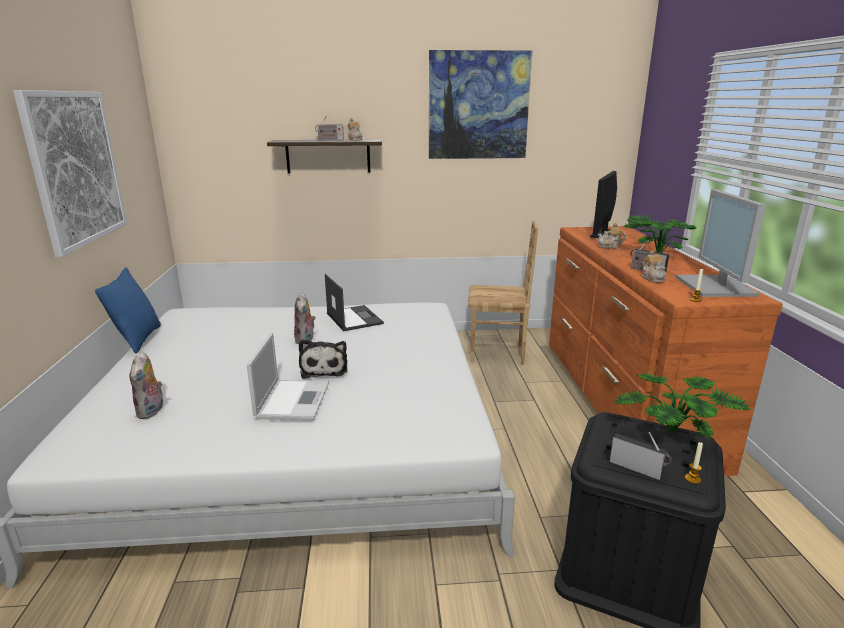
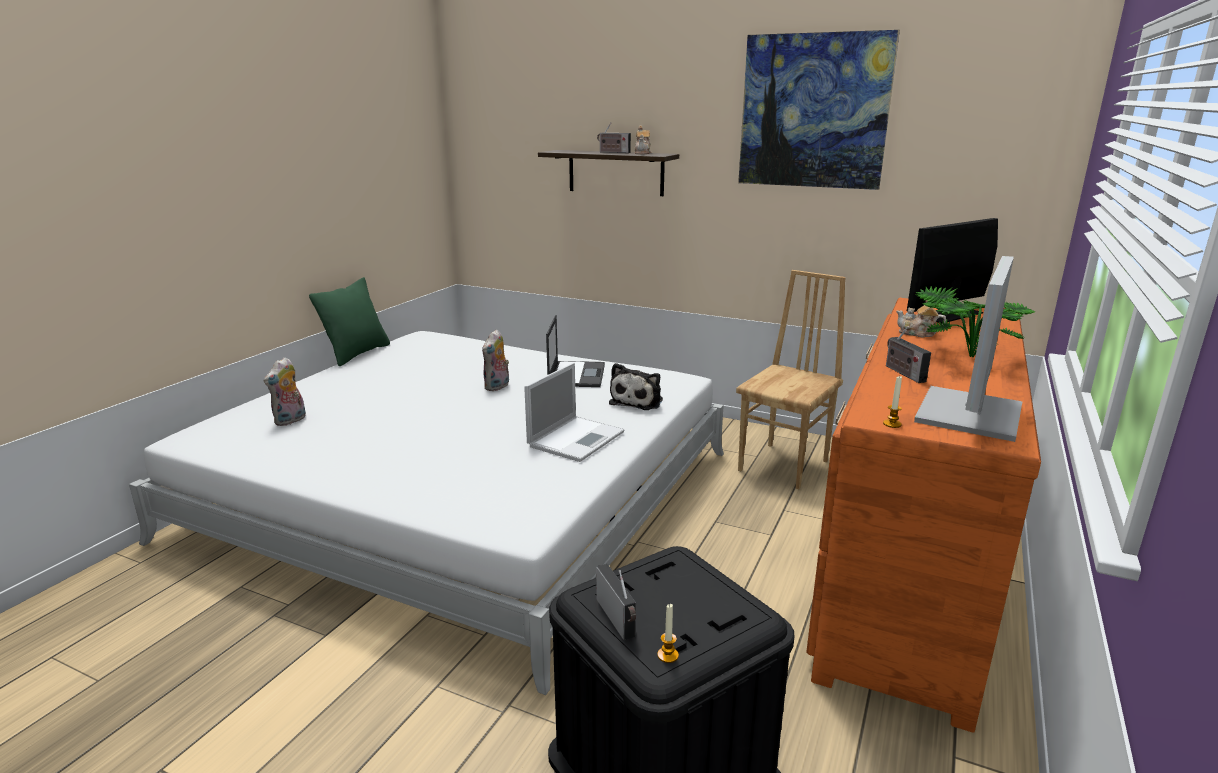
camera: 30 degrees right, 0 degrees up
(76, 168) = (310, 171): picture -> none
(138, 339) = (357, 353): blue pillow -> green pillow
(293, 399) = (408, 441): laptop -> laptop (577, 438)
(324, 368) = (475, 419): plush toy -> plush toy (638, 401)
(497, 354) = (785, 465): brown chair -> brown chair turned 90 degrees counterclockwise
(653, 278) = (889, 385): teapot -> none
(672, 438) = (720, 604): potted plant -> none

